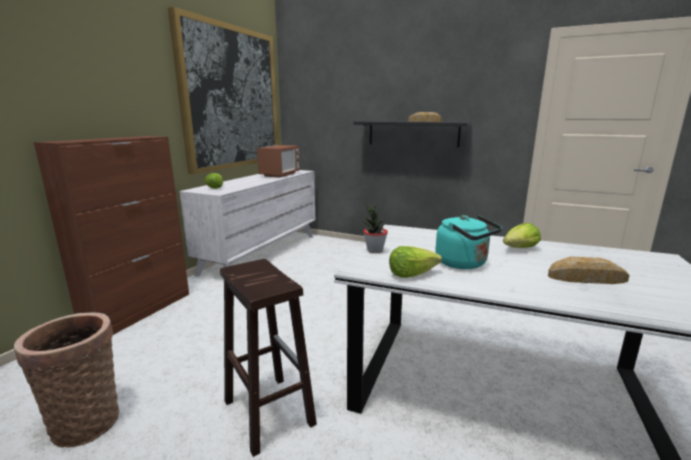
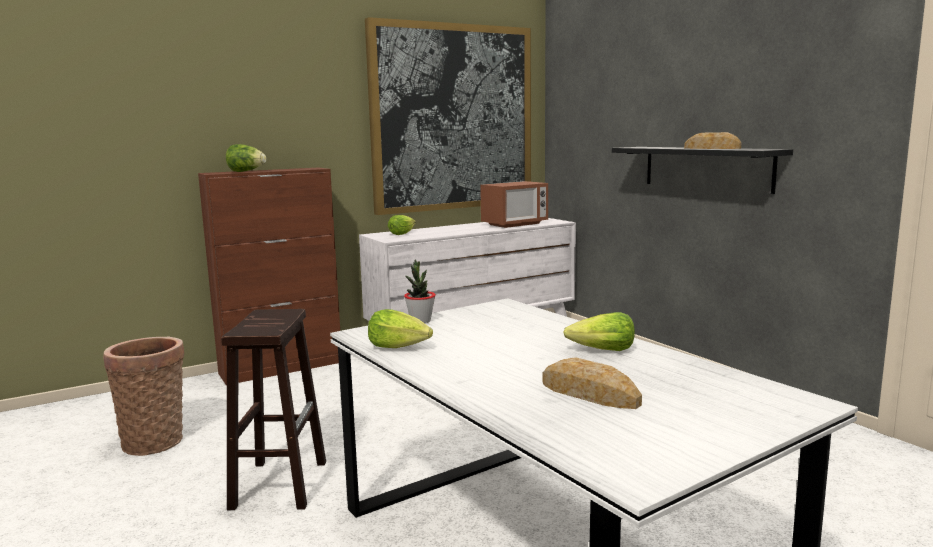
camera: 35 degrees right, 5 degrees down
(92, 139) = (246, 171): none -> lettuce
(464, 264) = (481, 350): turquoise kettle -> none

